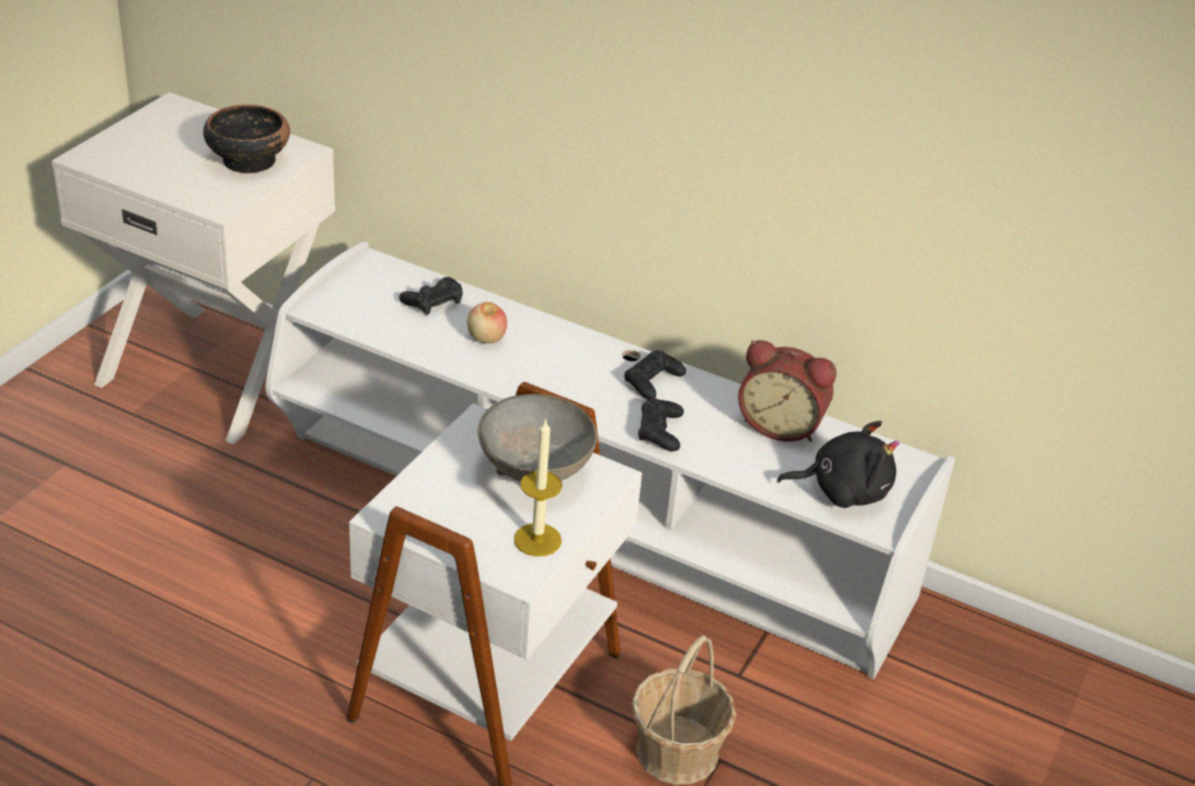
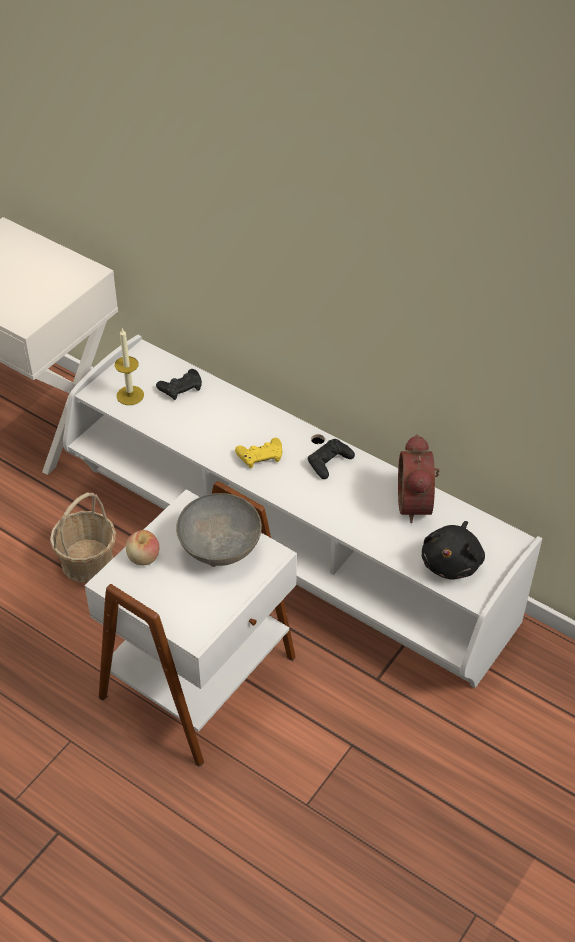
camera: 10 degrees right, 10 degrees up
(248, 160) = (50, 281): bowl -> none
(486, 338) = (214, 421): apple -> apple (143, 558)
(537, 540) = (212, 606): candle -> candle (130, 395)
(557, 376) = (260, 456): none -> yellow game controller
(660, 431) = (327, 506): black game controller -> none
(678, 751) = (323, 736): basket -> basket (88, 561)
(781, 425) = (417, 503): alarm clock -> alarm clock turned 60 degrees clockwise
(842, 490) = (452, 562): black plush toy -> black plush toy turned 105 degrees clockwise

